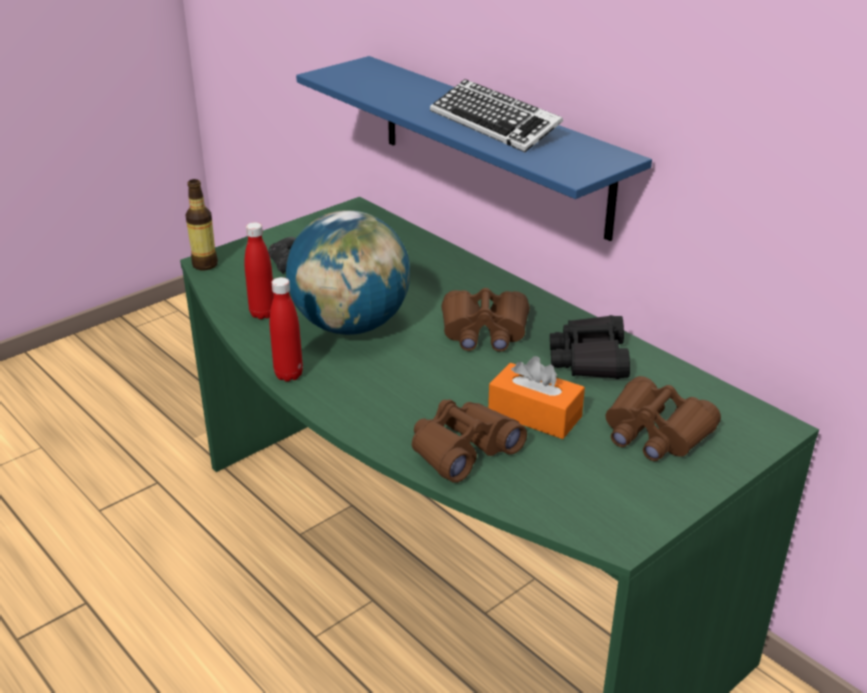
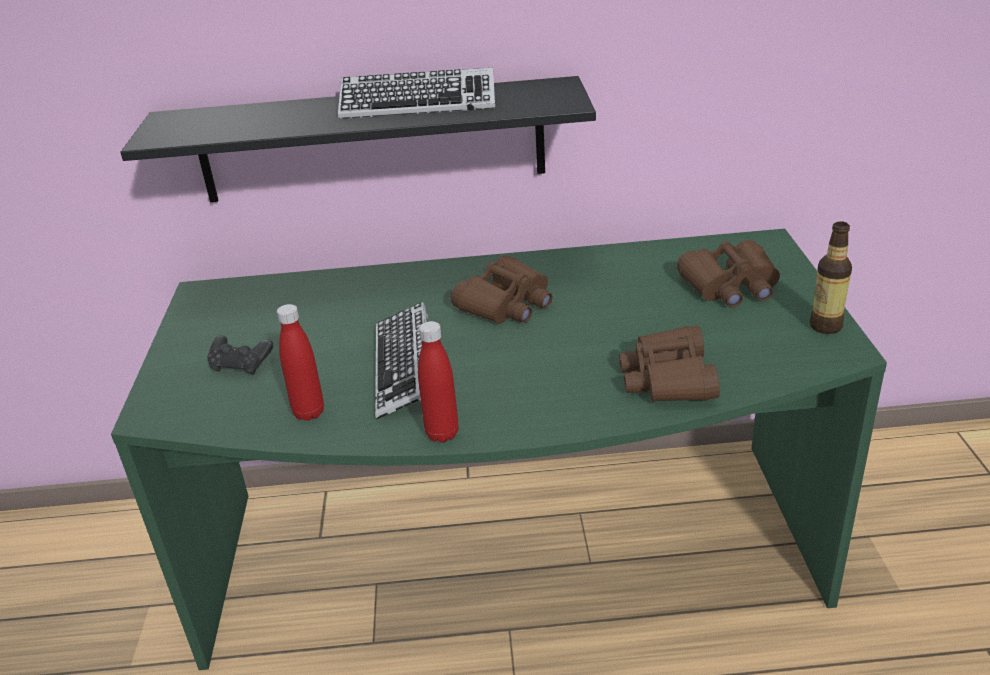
camera: 50 degrees left, 0 degrees up
(205, 265) = (152, 419): bottle -> bottle (825, 326)
(351, 325) = (404, 367): globe -> keyboard
(492, 144) = (372, 141): blue shelf -> black shelf
(534, 414) = (654, 326): orange tissue box -> none
(589, 359) = (605, 274): black binoculars -> none

